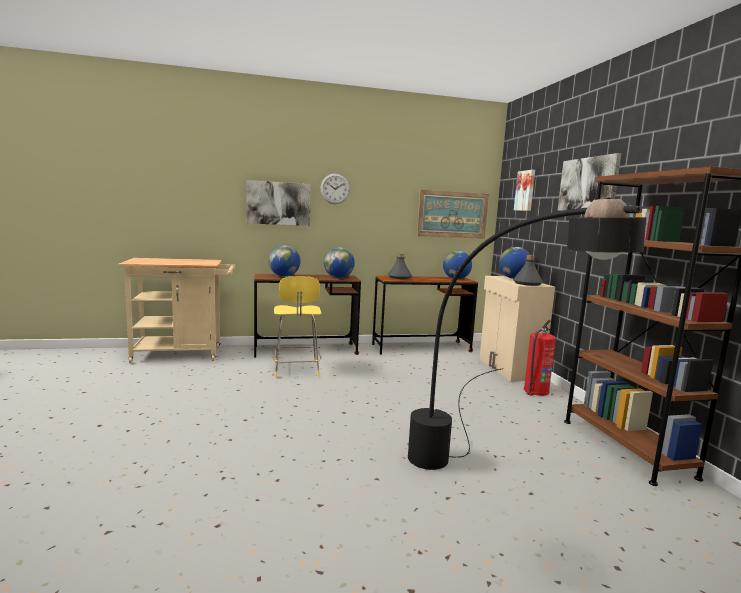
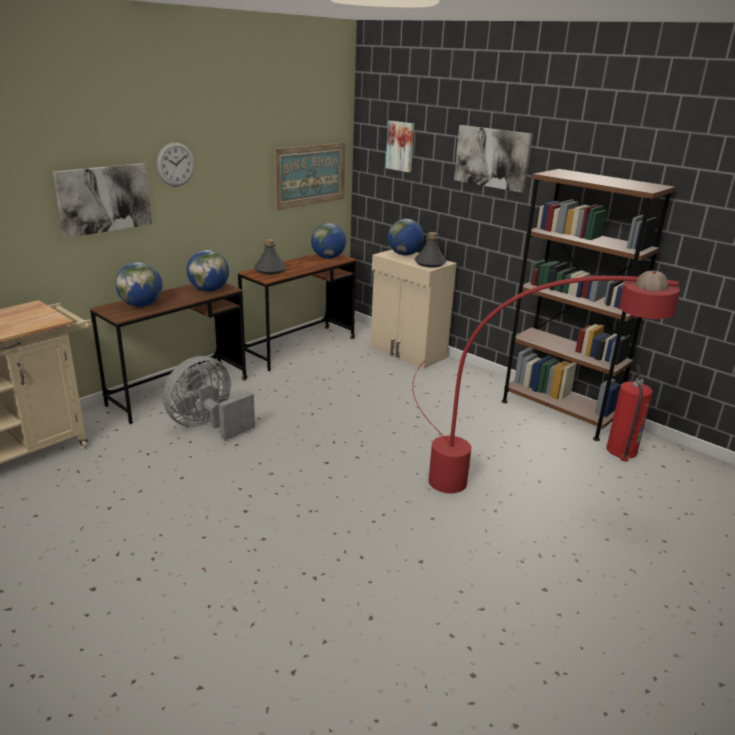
camera: 35 degrees left, 15 degrees up
(296, 370) = (208, 426): yellow stool -> grey fan
(480, 478) = (498, 483): black floor lamp -> red floor lamp
(535, 391) = (453, 373): fire extinguisher -> fire extinguisher (621, 451)

